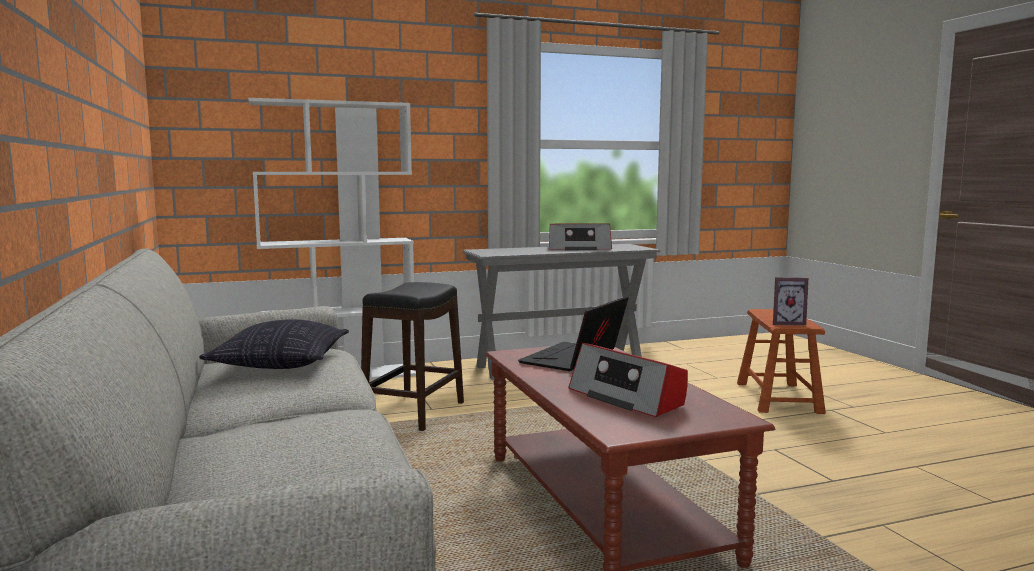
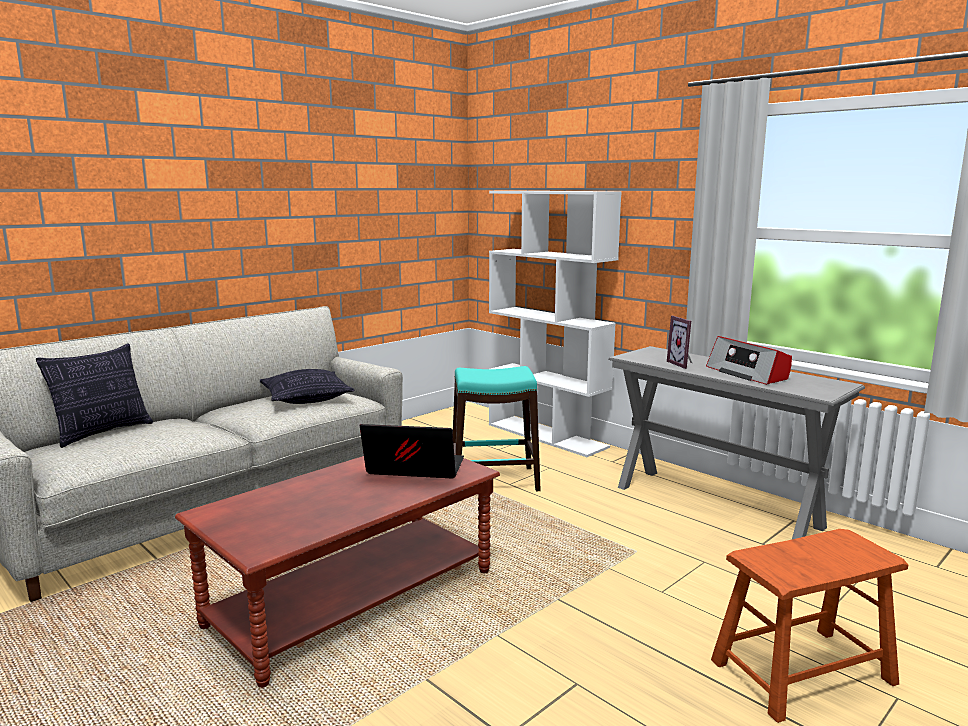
camera: 65 degrees right, 5 degrees up
(183, 481) = (103, 432): none -> pillow
(413, 412) = (493, 480): black stool -> turquoise stool
(627, 397) = (300, 504): radio -> none
(787, 323) = (776, 560): picture frame -> picture frame (683, 364)

